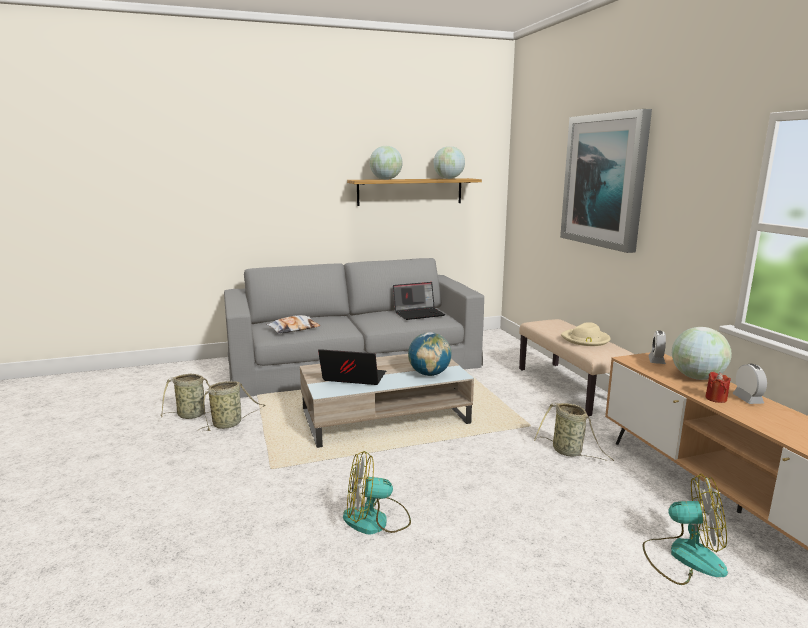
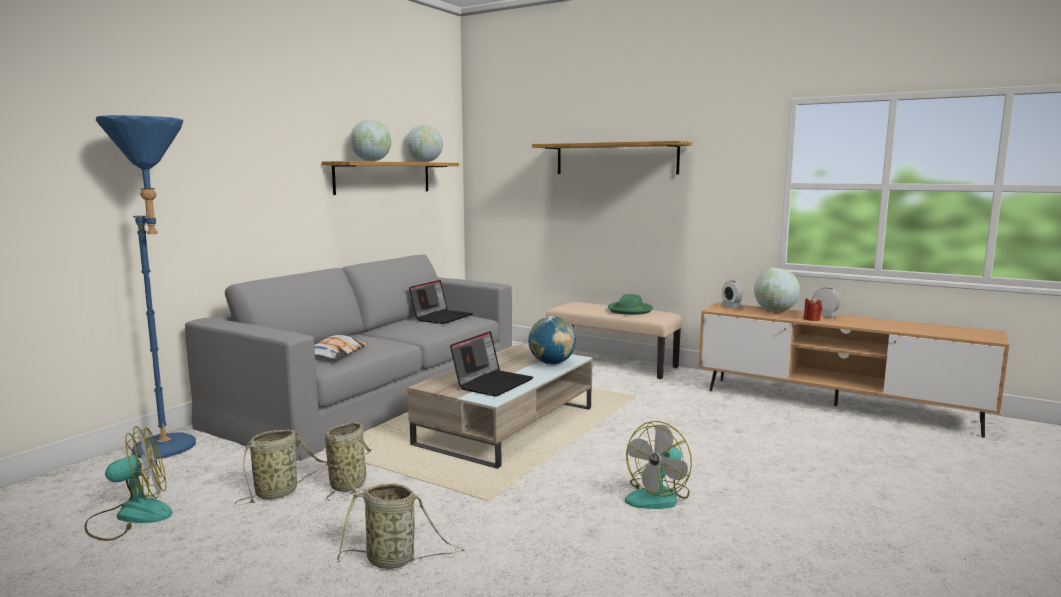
camera: 40 degrees left, 5 degrees down
(199, 370) = (172, 450): none -> blue floor lamp
(352, 379) = (493, 383): laptop -> laptop turned 150 degrees clockwise
(569, 452) = (693, 405): basket -> basket (394, 560)
(585, 339) = (630, 310): beige hat -> green hat
(604, 180) = (616, 159): picture -> shelf
(683, 557) = (855, 438): fan -> fan (130, 516)

